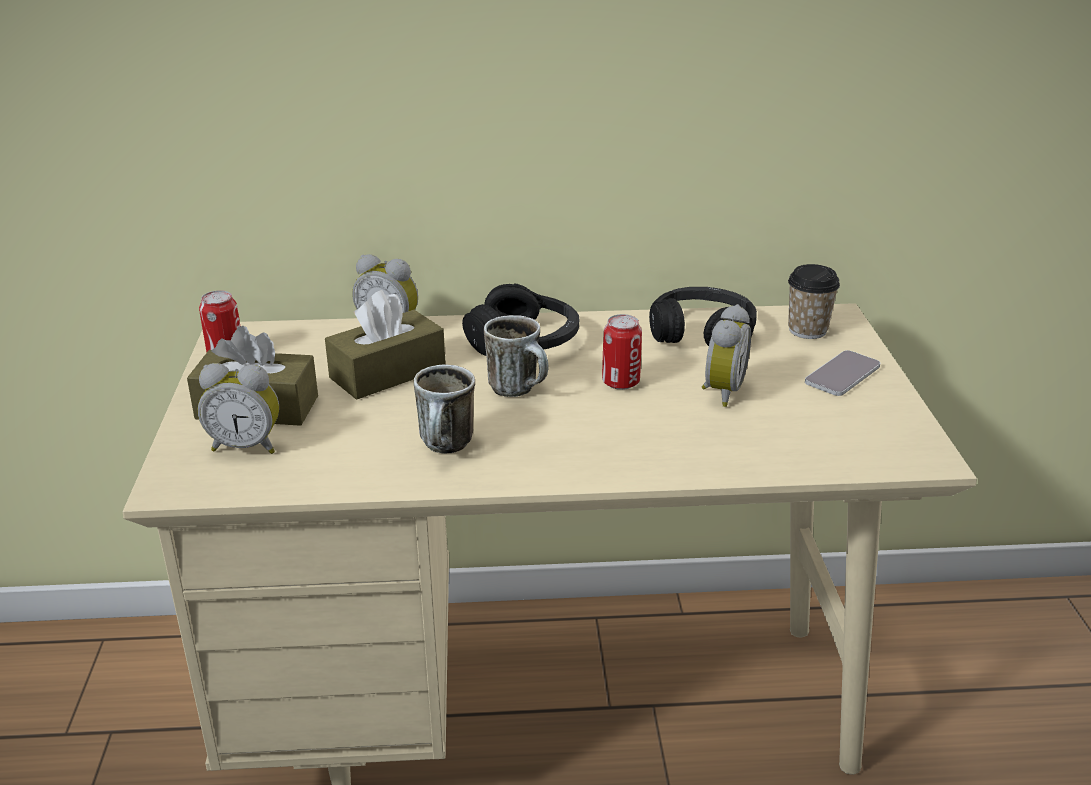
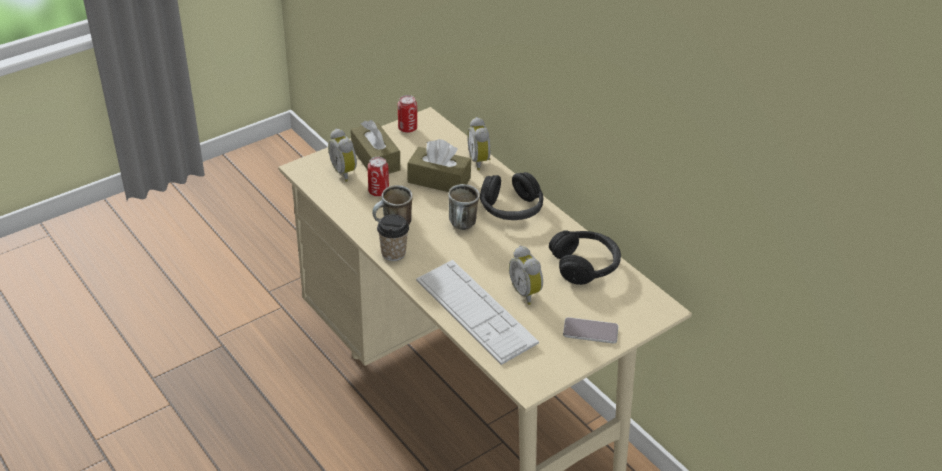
camera: 55 degrees right, 10 degrees up
(620, 382) = (502, 255): can -> can (378, 191)
(720, 392) = (526, 292): alarm clock -> alarm clock turned 75 degrees clockwise
(727, 446) = (475, 312): none -> keyboard
(807, 330) = (631, 303): cup -> cup (393, 253)

